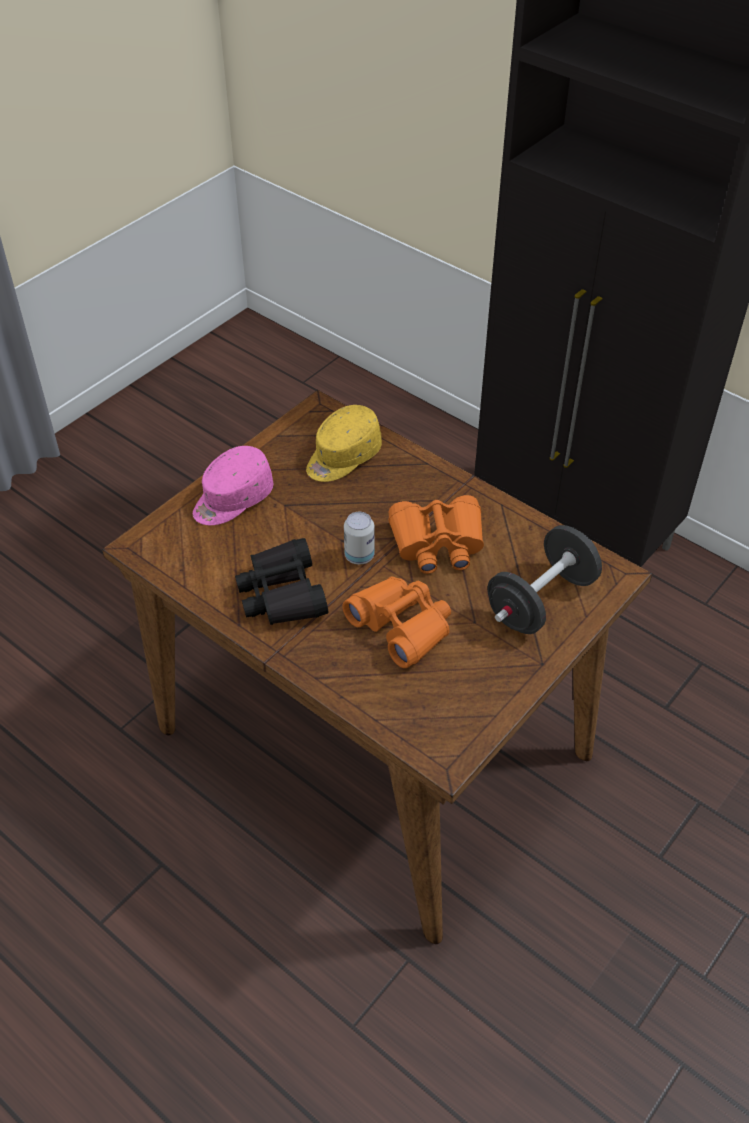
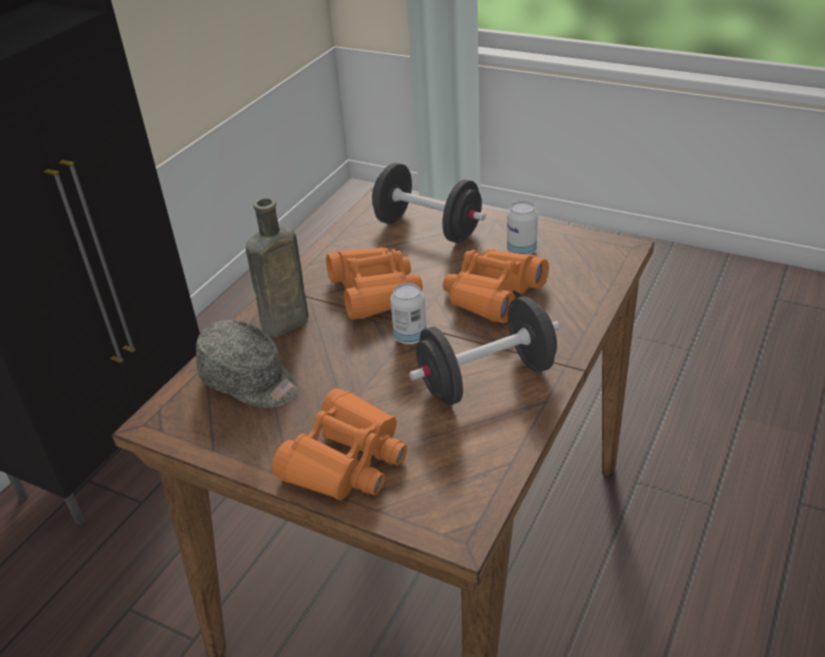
camera: 100 degrees left, 10 degrees down
(232, 499) = (346, 460): pink cap -> orange binoculars
(282, 593) = (486, 379): black binoculars -> black dumbbell
(342, 457) = (251, 382): yellow cap -> grey cap
(410, 479) = (282, 325): none -> brown bottle
(471, 668) = (521, 251): none -> can

